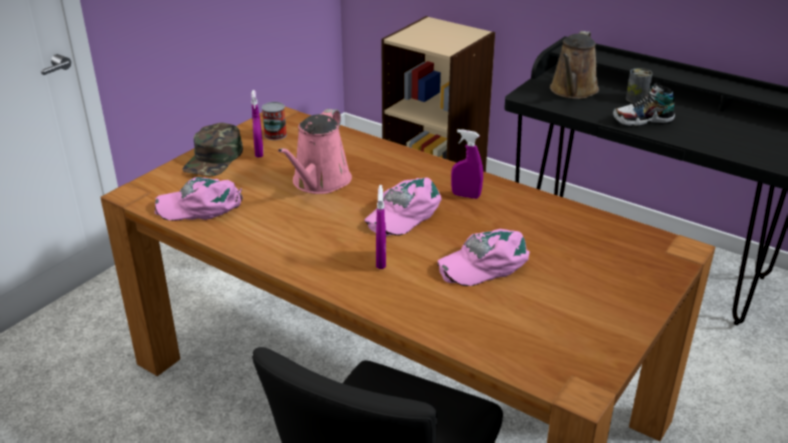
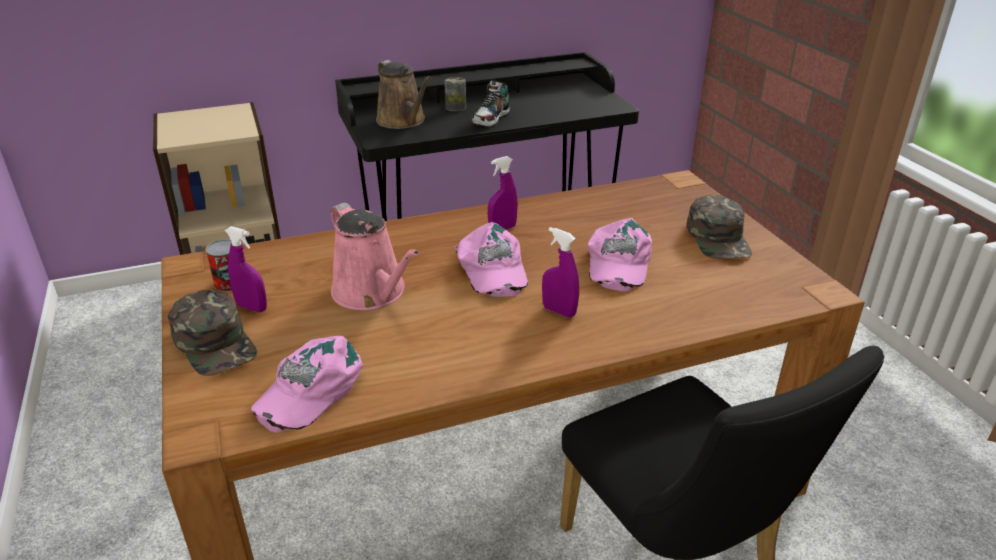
camera: 55 degrees left, 0 degrees up
(600, 302) = (719, 238): none -> green cap

